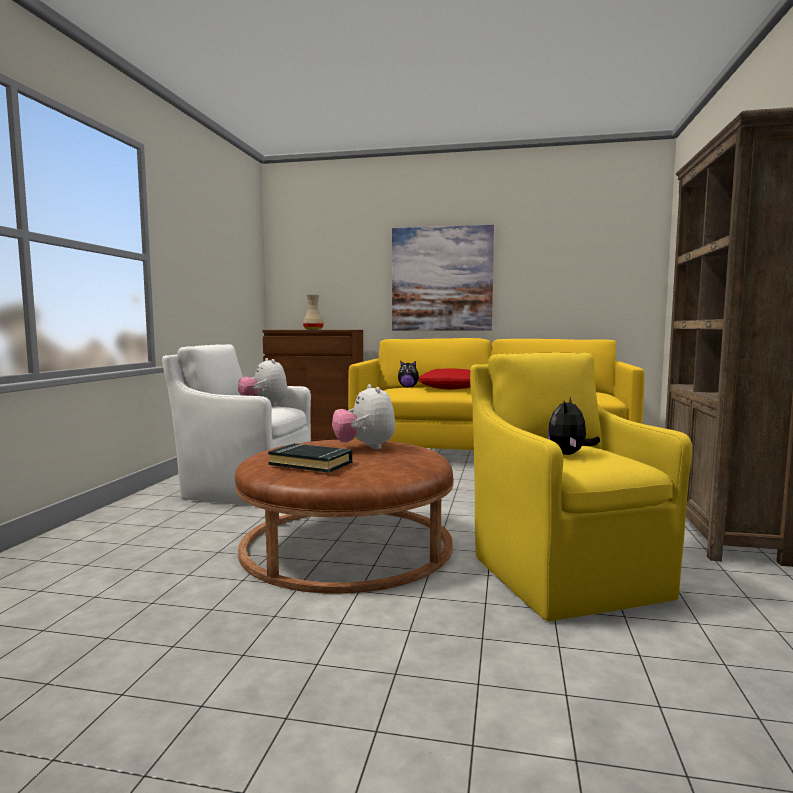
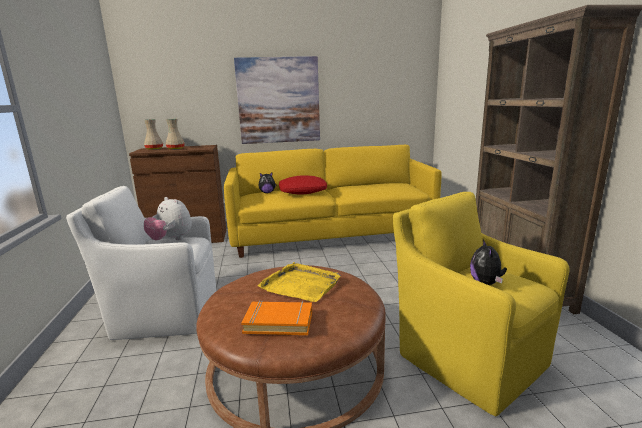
camera: 20 degrees left, 10 degrees up
(292, 329) = (154, 149): none -> beige vase
(311, 463) = (279, 322): black book -> orange book
(365, 447) = (301, 285): plush toy -> yellow tray

